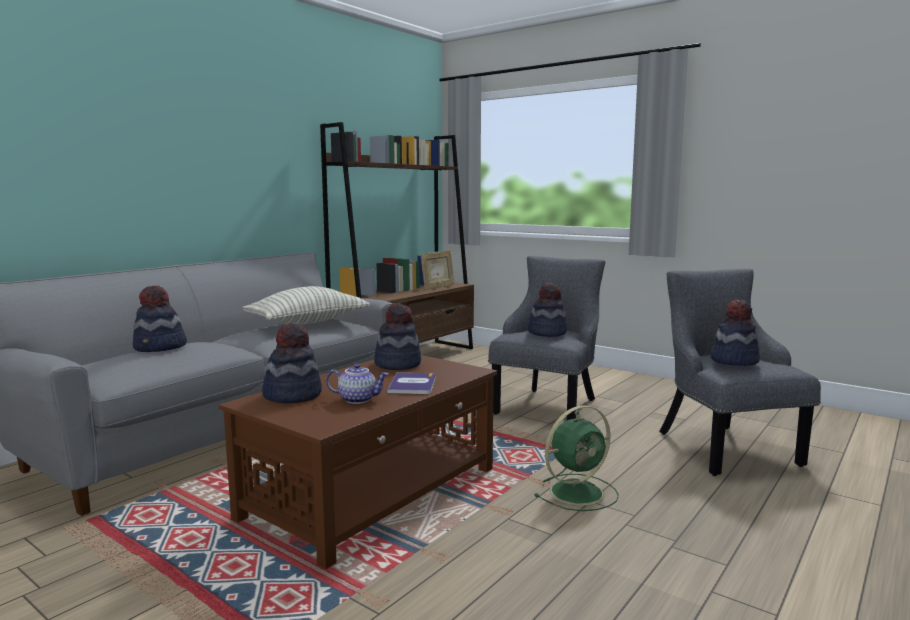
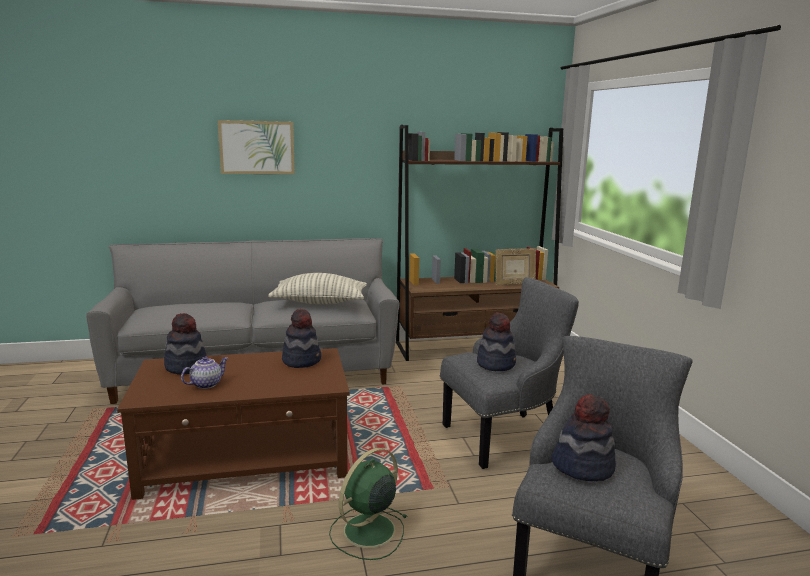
camera: 40 degrees right, 5 degrees up
(160, 347) = (189, 304): hat -> none
(170, 142) = (257, 147): none -> picture
(358, 399) = (206, 384): teapot -> teapot turned 90 degrees counterclockwise
(412, 384) = (264, 383): book -> none
(578, 492) = (367, 531): green fan -> green fan turned 120 degrees clockwise

